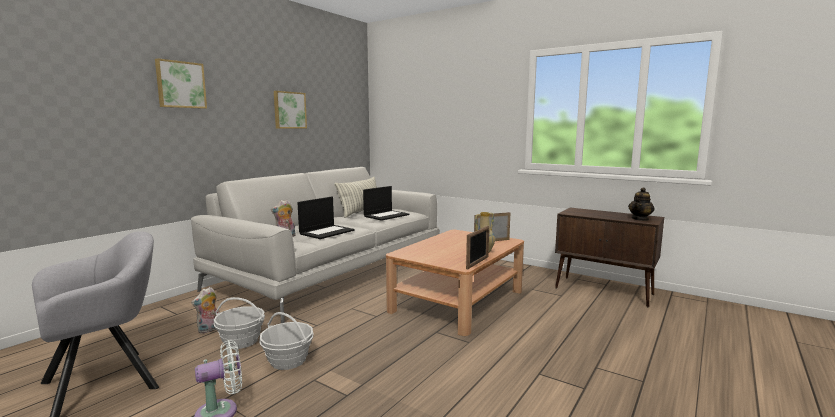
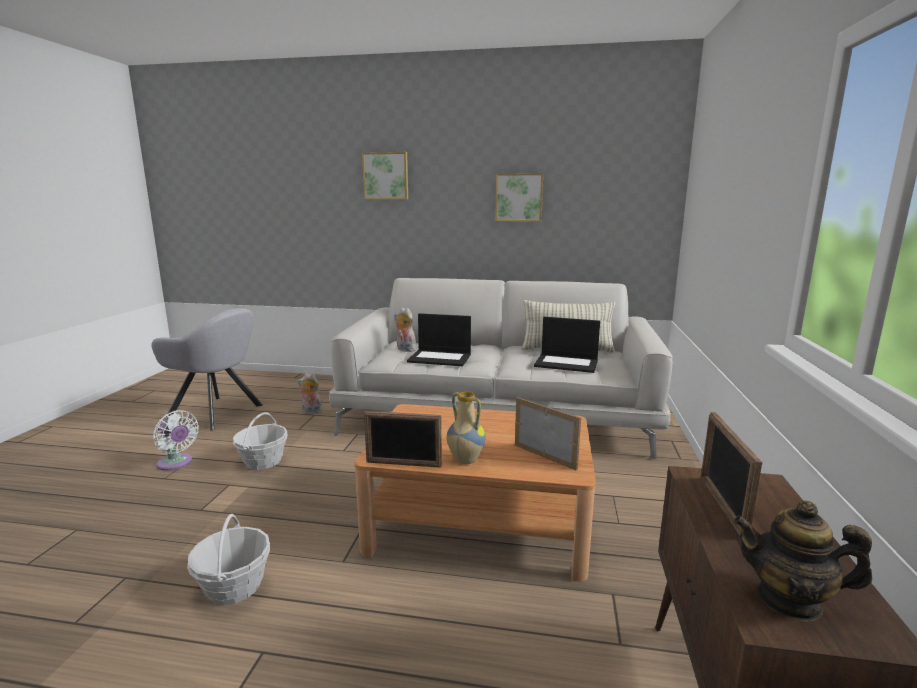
camera: 65 degrees right, 5 degrees up
(241, 341) = (295, 430): basket -> basket (234, 586)
(589, 214) = (721, 506): none -> picture frame

